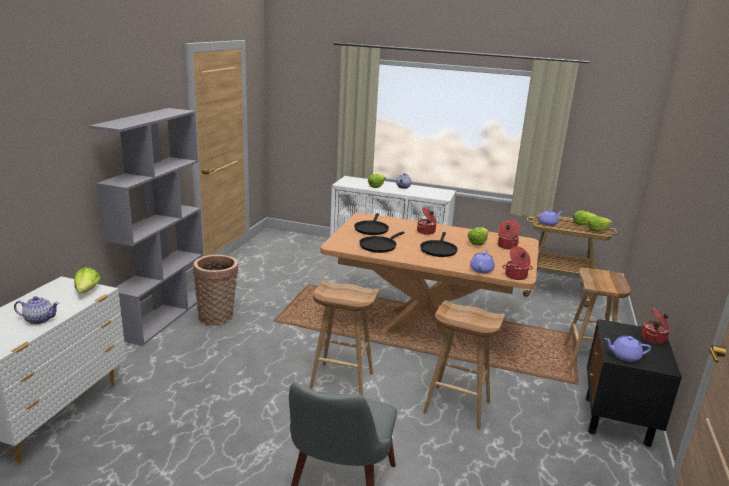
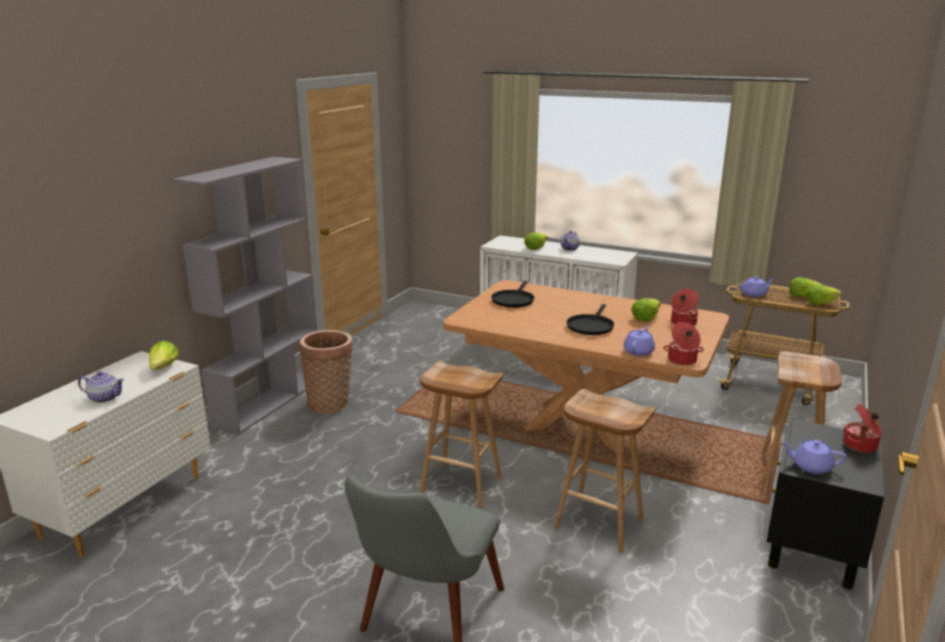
camera: 10 degrees right, 0 degrees up
(379, 246) = (516, 321): black frying pan -> none
(426, 231) = (582, 304): cooking pot -> none

